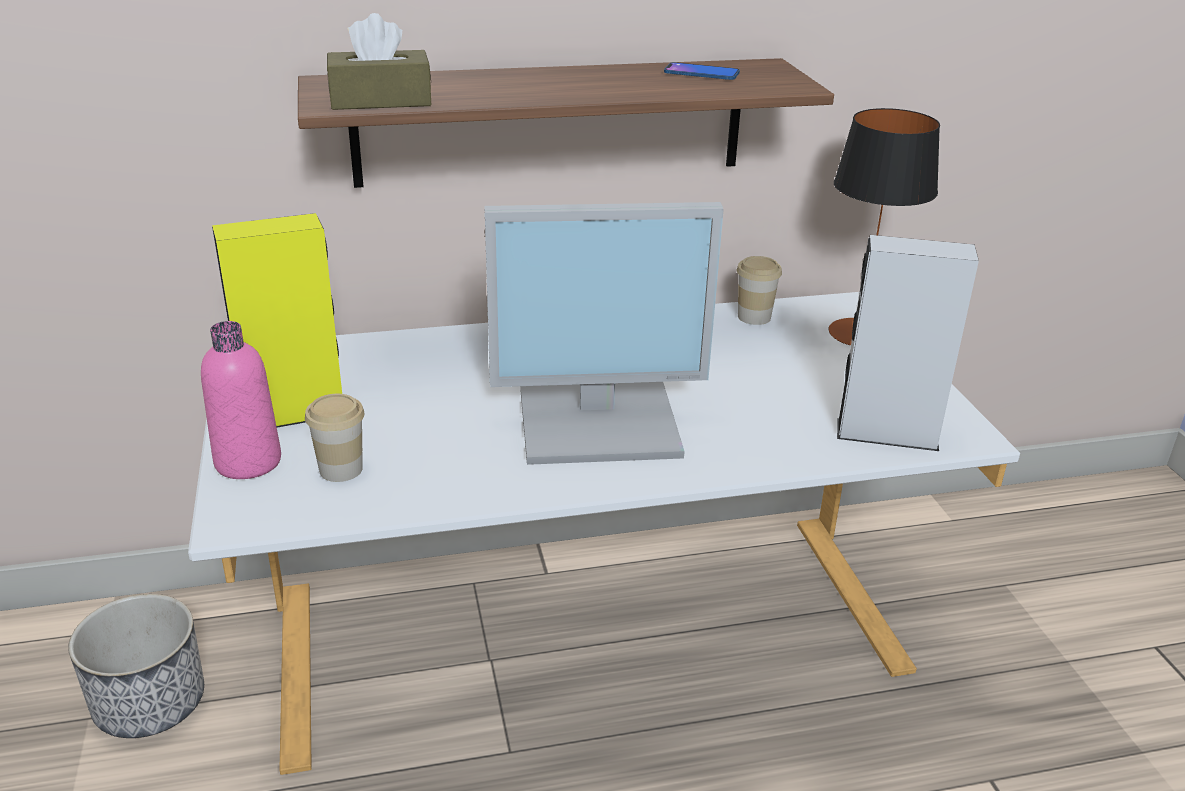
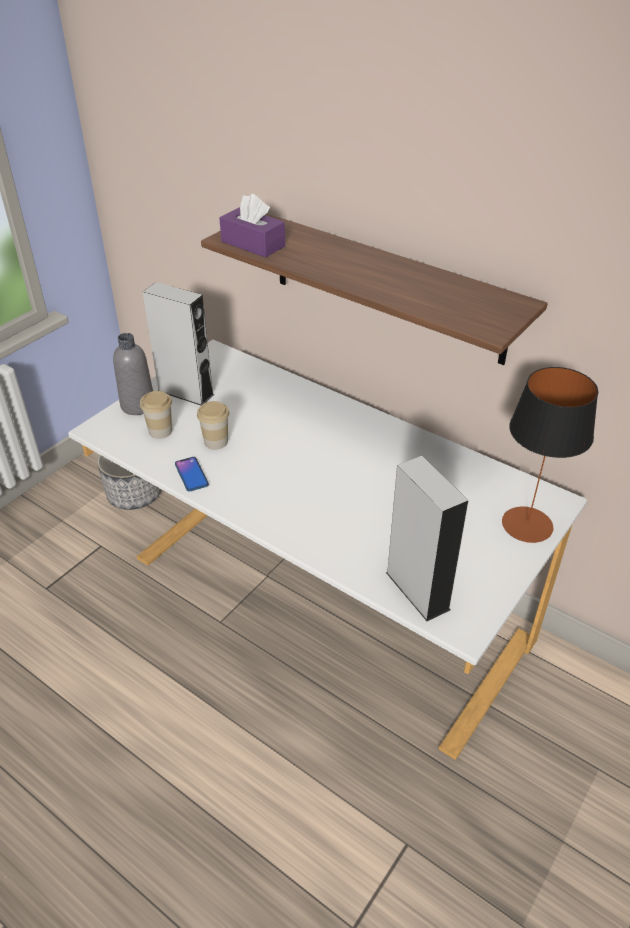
camera: 50 degrees right, 10 degrees up
(248, 462) = (138, 405): pink bottle -> grey bottle
(293, 414) = (185, 392): yellow speaker -> grey speaker
(380, 100) = (253, 244): brown tissue box -> purple tissue box
(601, 421) = (293, 480): monitor -> none
(701, 73) = (459, 293): phone -> phone (191, 474)
(754, 317) = (481, 473): cup -> cup (216, 442)

